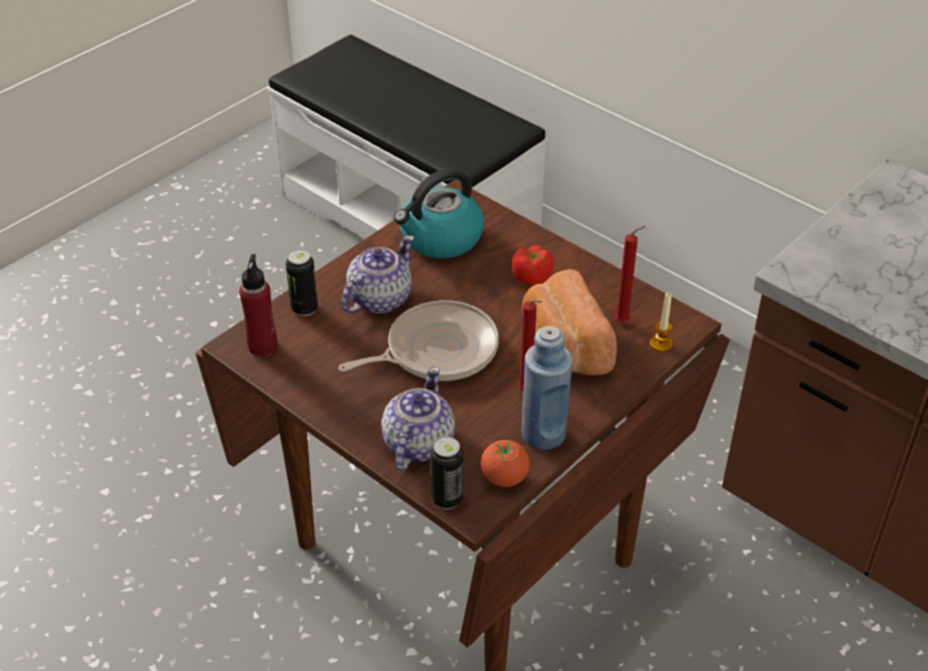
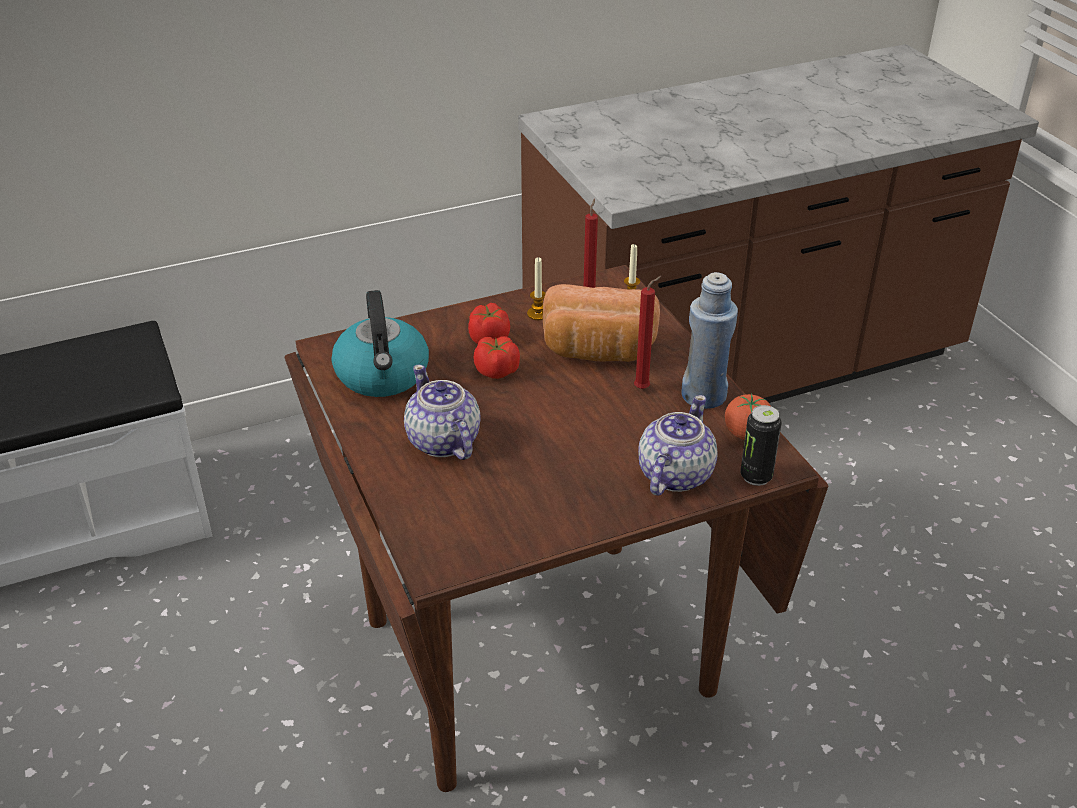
camera: 65 degrees left, 5 degrees down
(263, 346) = (453, 547): red bottle -> none
(304, 308) = (415, 499): can -> none
(417, 444) = (674, 475): teapot -> teapot turned 75 degrees clockwise
(436, 351) = (550, 426): frying pan -> none
(489, 297) = (497, 371): none -> tomato
(591, 293) = (538, 314): none -> candle

